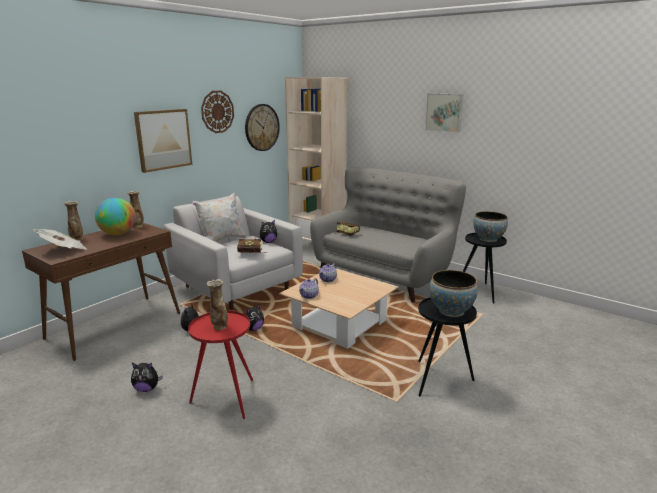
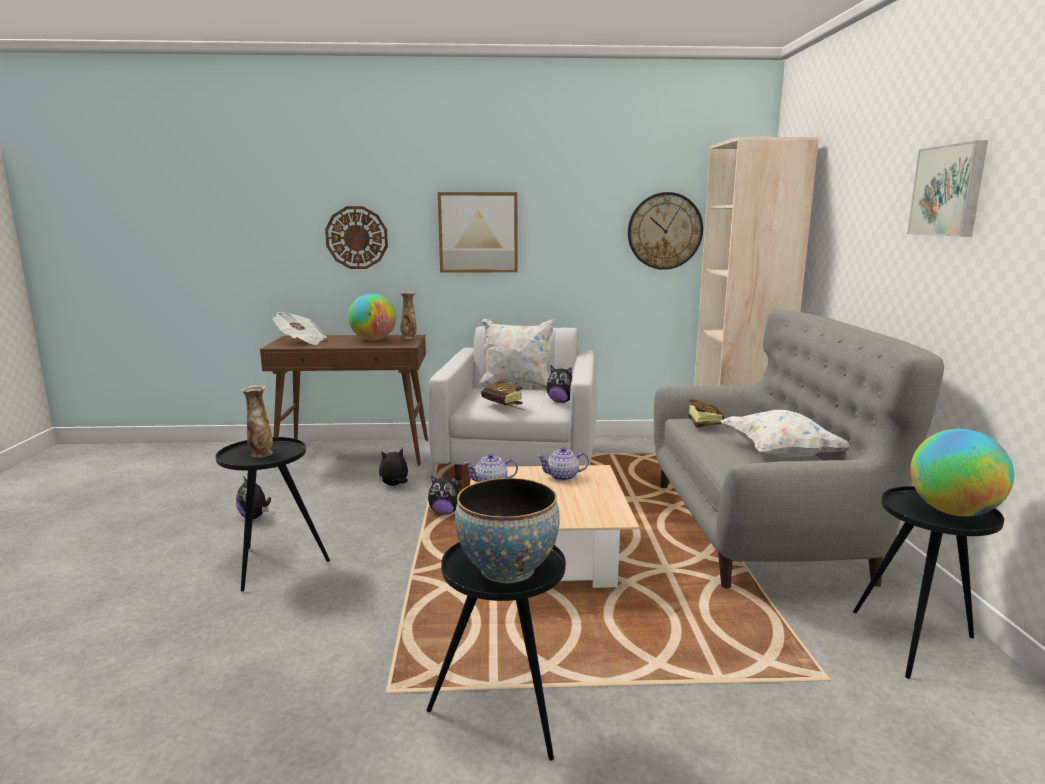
camera: 50 degrees right, 5 degrees down
(77, 239) = (336, 336): vase -> none
(217, 111) = (575, 200): wall clock -> wall clock (357, 237)
(226, 399) = (273, 563): red side table -> black side table
(396, 237) = (780, 454): none -> white pillow
(488, 239) = (953, 512): bowl -> globe

